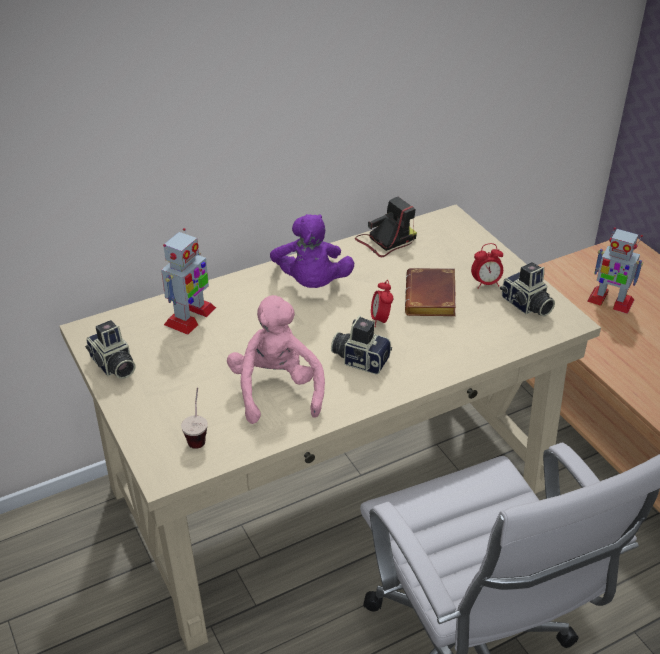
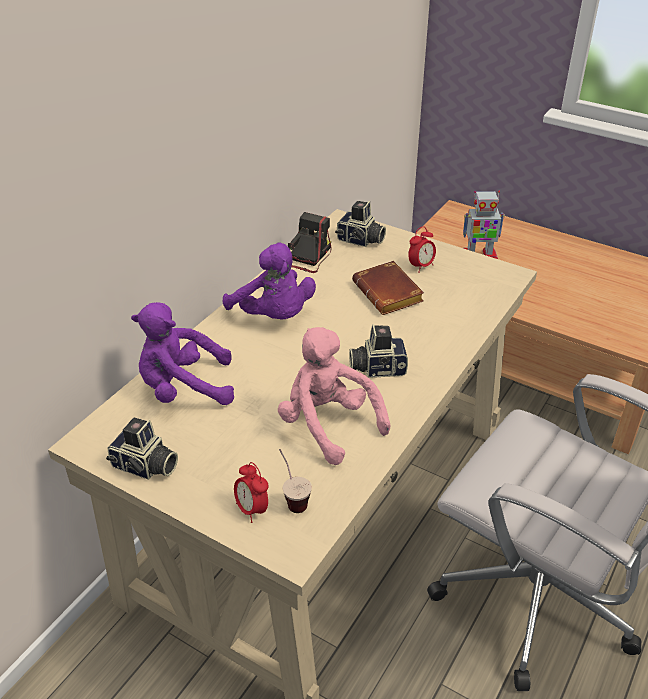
camera: 30 degrees left, 0 degrees up
(190, 317) = (183, 388): toy robot -> purple plush toy
(380, 320) = (363, 327): alarm clock -> alarm clock (252, 509)
(526, 305) = (467, 273): camera -> camera (360, 240)

